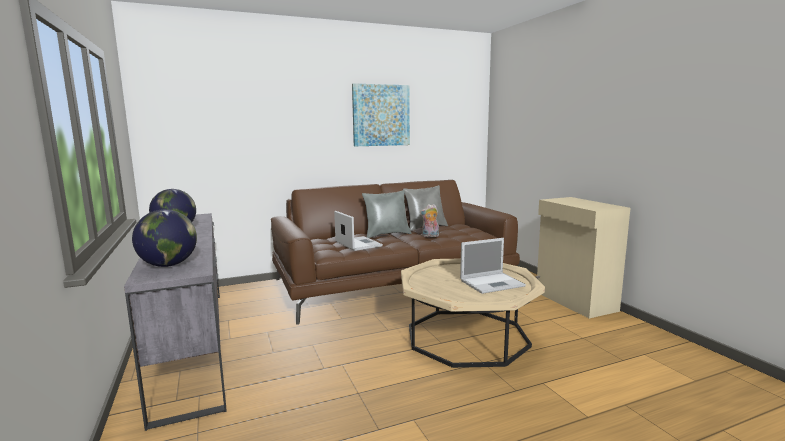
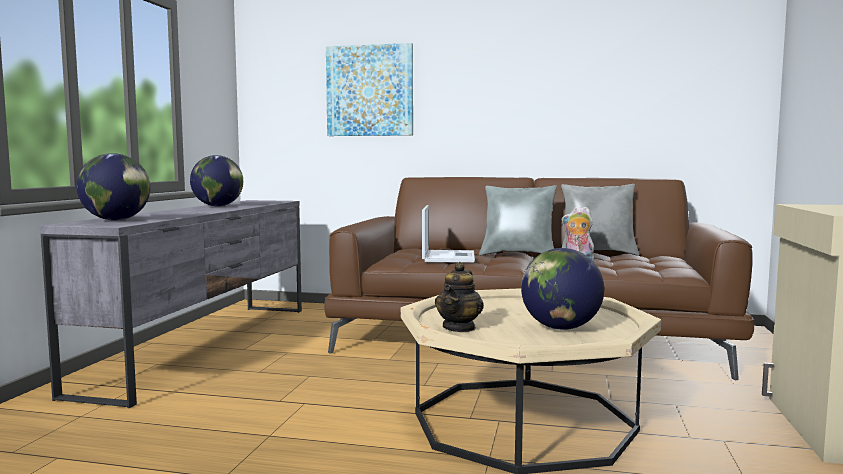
camera: 35 degrees right, 5 degrees down
(381, 115) = (557, 72): picture -> picture (370, 91)
(451, 295) = (459, 328): none -> teapot
(493, 283) = (561, 328): laptop -> globe

